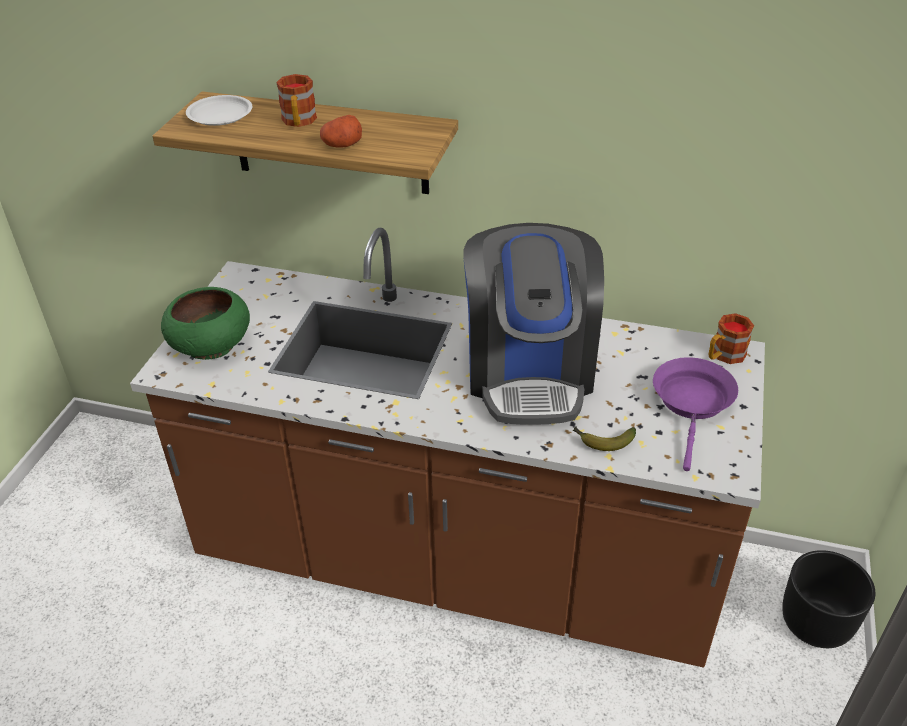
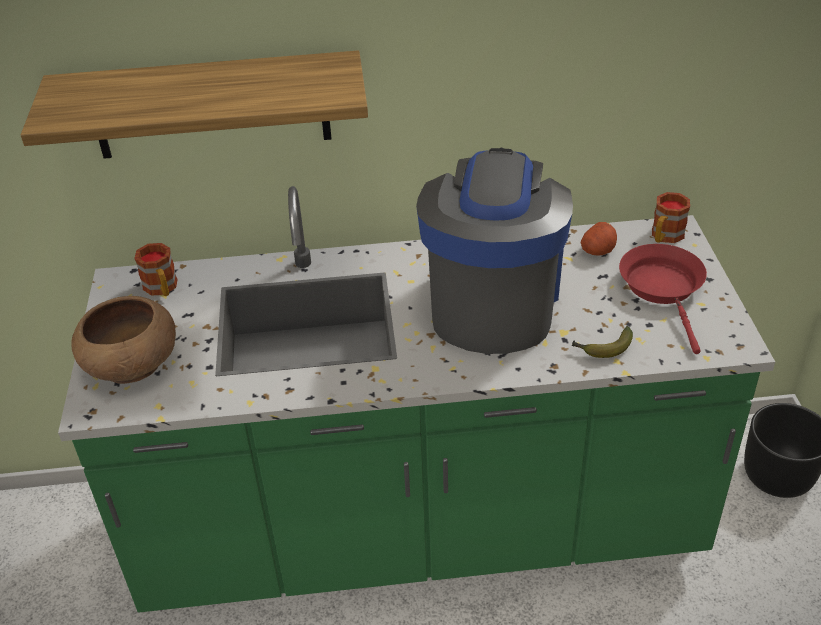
camera: 20 degrees left, 0 degrees up
(210, 345) = (131, 365): green bowl -> brown bowl
(220, 115) = (87, 96): white plate -> none
(299, 122) = (186, 86): mug -> mug (162, 289)
(342, 145) = (254, 100): potato -> potato (598, 250)
(456, 562) = (420, 529): brown counter -> green counter
(529, 372) = (493, 300): coffee machine -> coffee machine turned 150 degrees counterclockwise
(692, 403) = (663, 289): purple frying pan -> red frying pan

